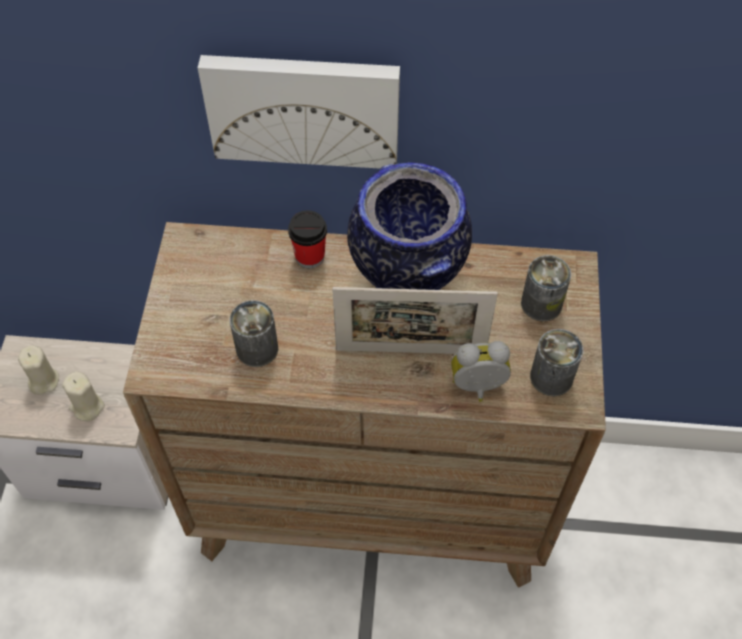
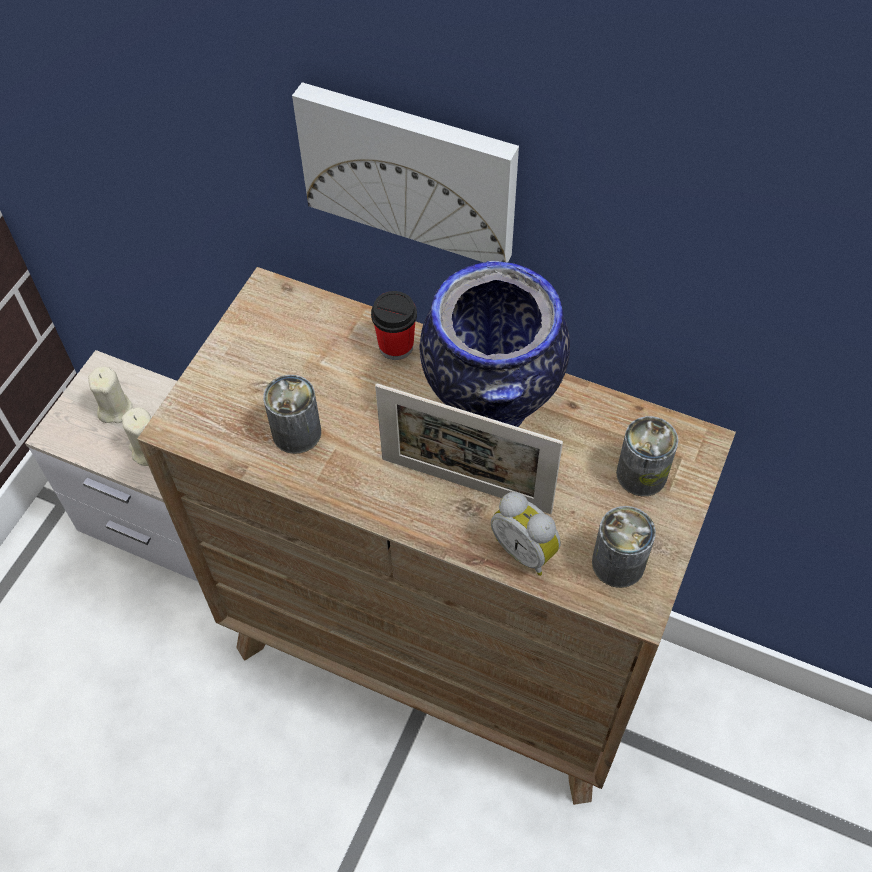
camera: 20 degrees right, 0 degrees up
(478, 388) = (526, 550): alarm clock -> alarm clock turned 150 degrees counterclockwise

